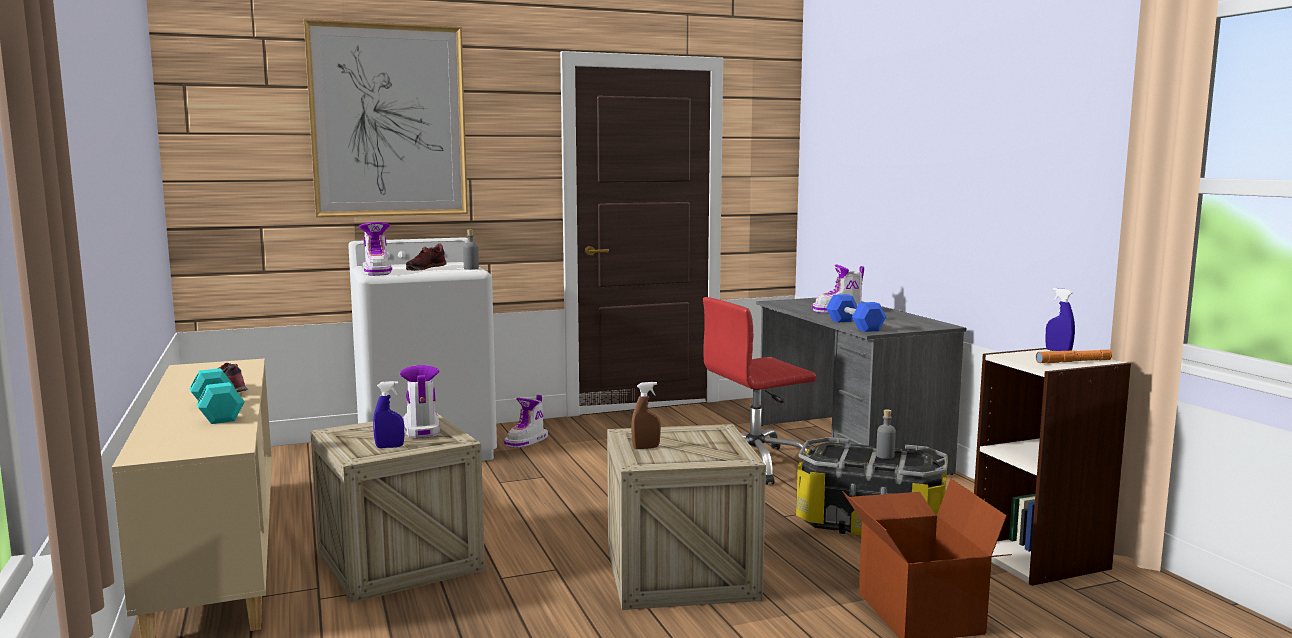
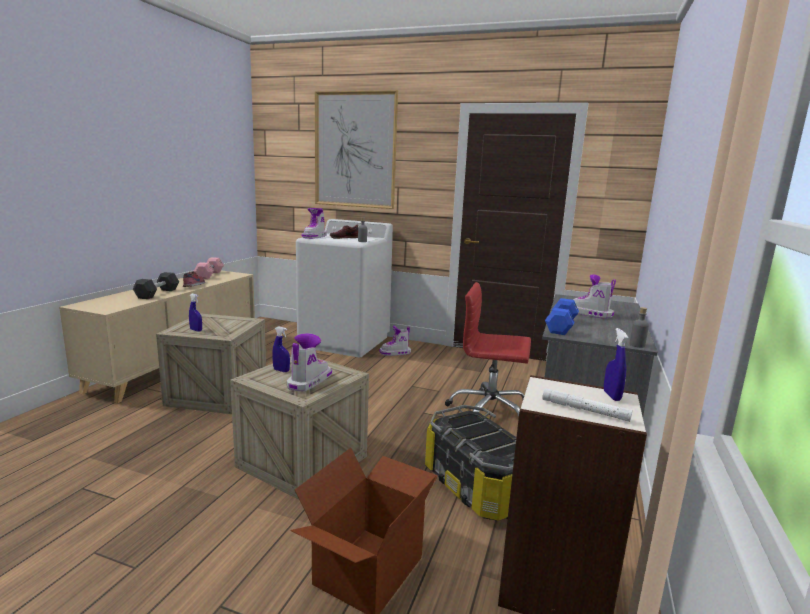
camera: 40 degrees right, 5 degrees up
(193, 373) = (209, 275): none -> pink dumbbell
(217, 412) = (157, 293): turquoise dumbbell -> black dumbbell
(421, 429) = (232, 325): boot -> boot (309, 381)
(646, 448) = (281, 370): brown spray bottle -> blue spray bottle
(885, 456) = (494, 438): grey bottle -> grey bottle (637, 345)
(1073, 361) = (585, 410): orange flashlight -> white flashlight

